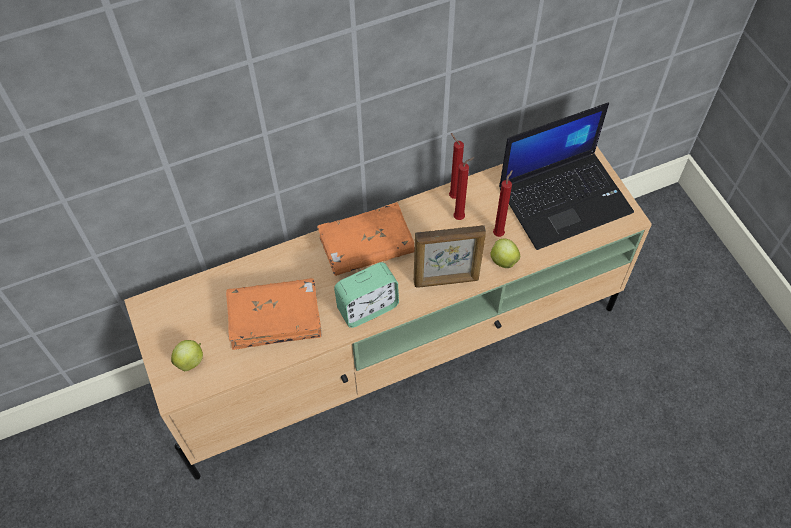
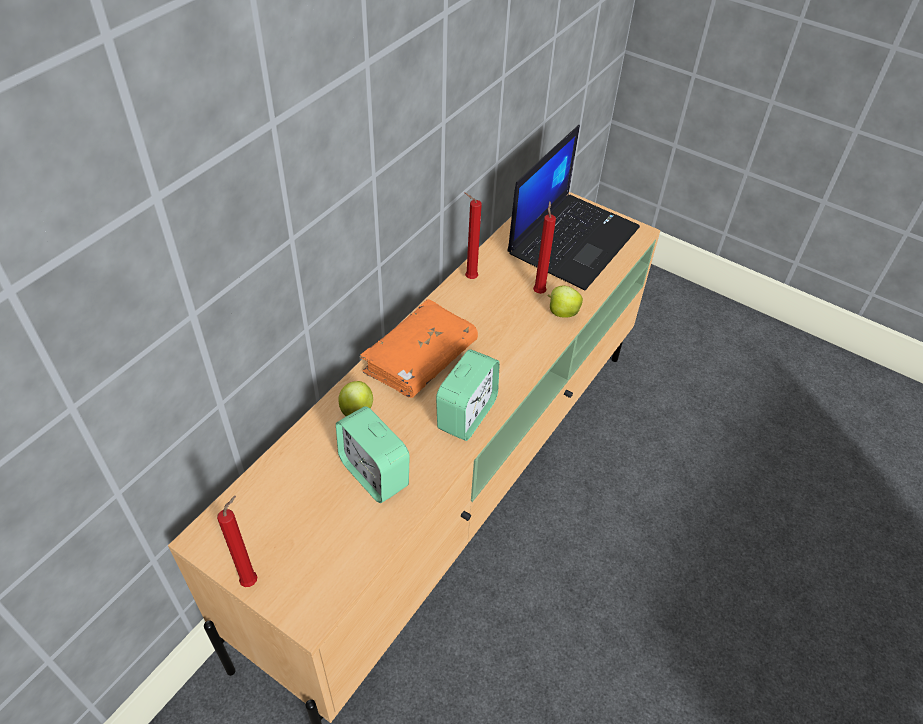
camera: 35 degrees left, 10 degrees down
(190, 361) = (306, 569): apple -> apple (356, 410)
(275, 318) = (374, 474): orange book -> alarm clock
(446, 281) = (524, 354): picture frame -> none
(460, 217) = (492, 293): red candle -> red candle (252, 580)

